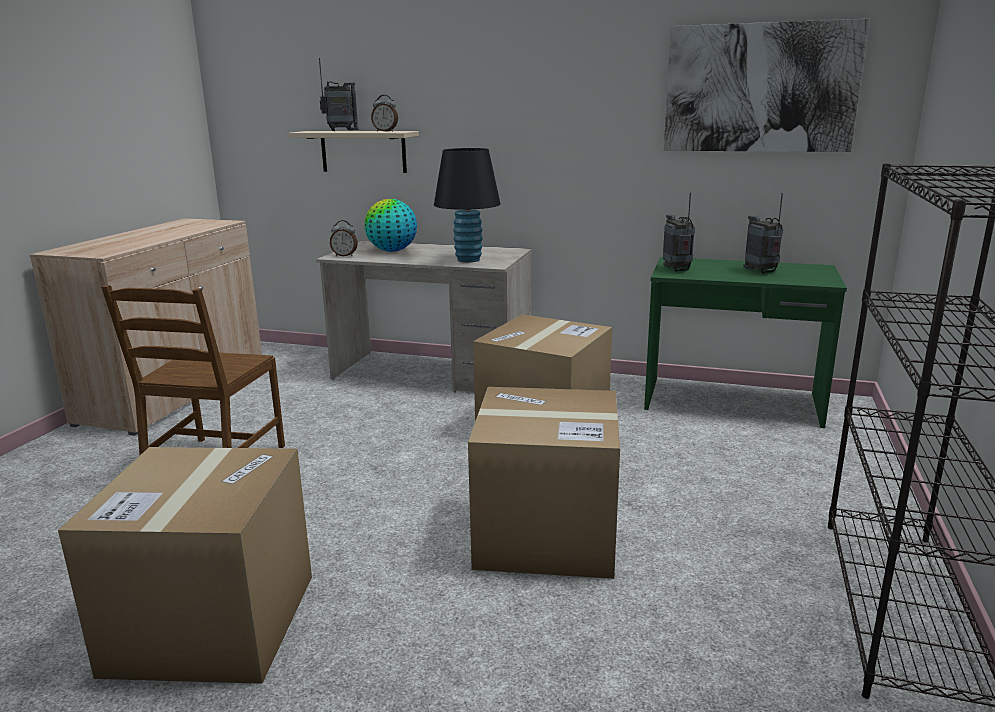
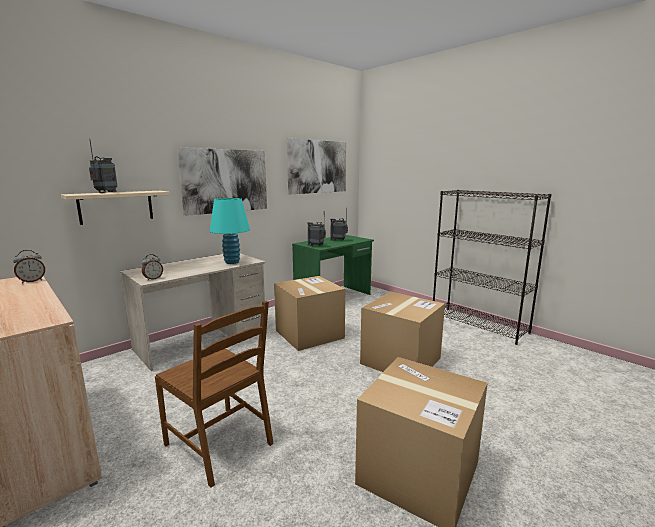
camera: 60 degrees left, 5 degrees down
(385, 131) = (147, 191): alarm clock -> alarm clock (32, 281)
(392, 251) = (171, 269): globe -> none
(468, 260) = (232, 262): black table lamp -> turquoise table lamp
(525, 118) = (226, 181): none -> picture

